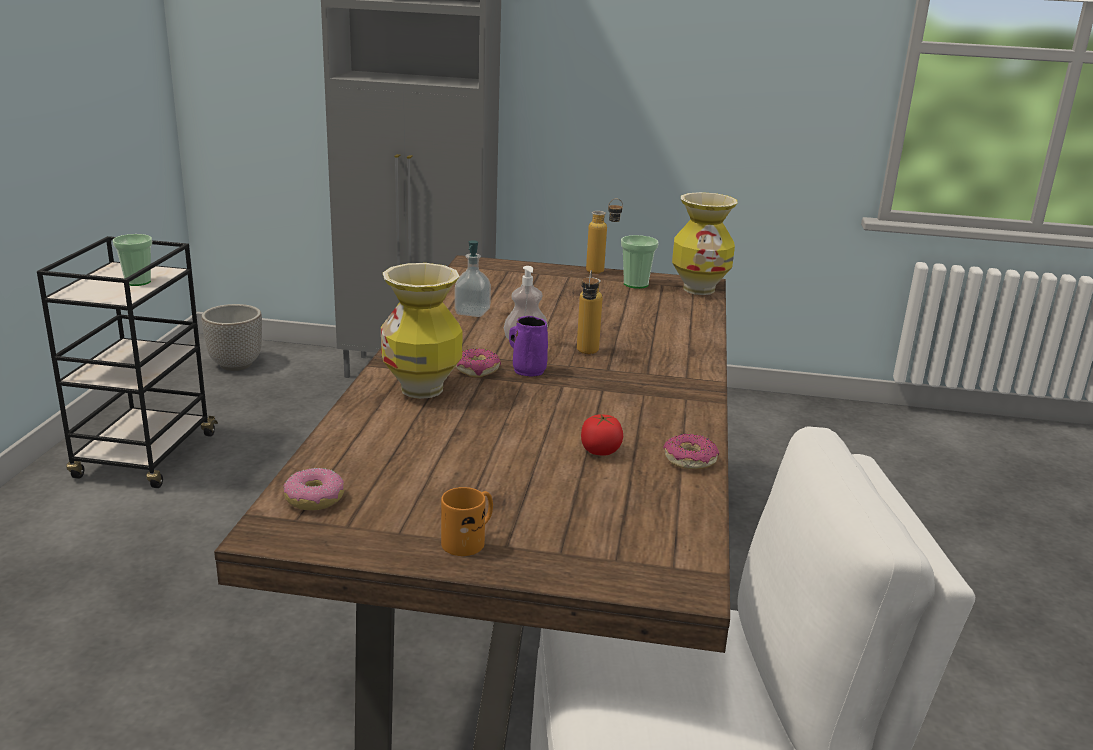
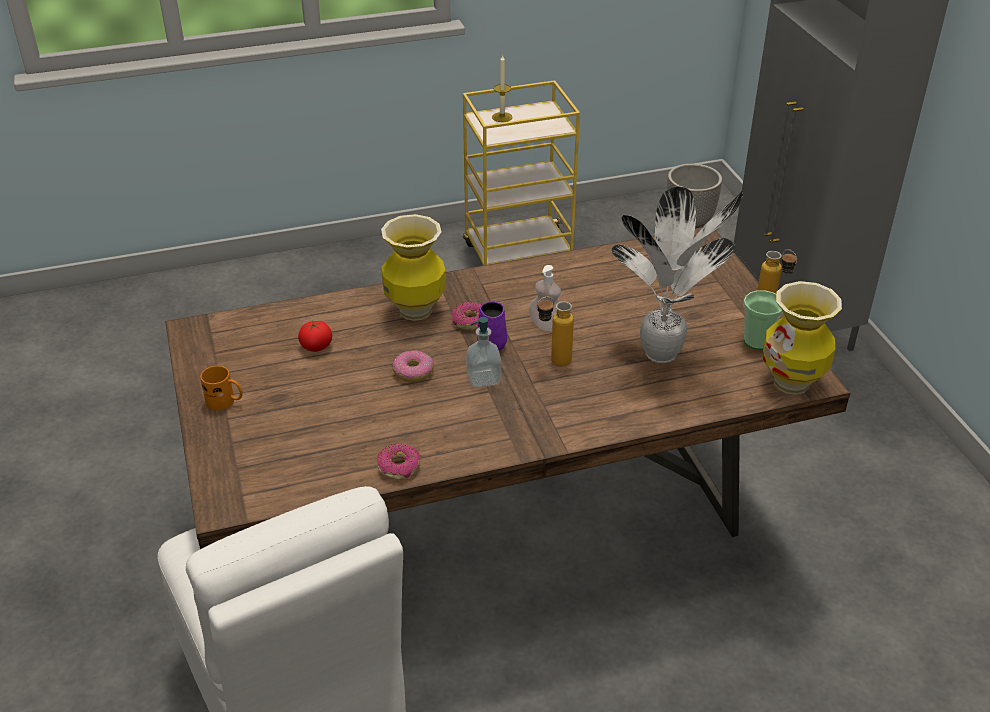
camera: 65 degrees right, 15 degrees up
(92, 285) = (502, 117): none -> candle
(137, 282) = (528, 127): cup -> none
(145, 457) = (519, 256): black cart -> yellow cart
(314, 499) = (237, 329): donut -> donut (413, 372)
(472, 312) = (583, 280): soap dispenser -> soap dispenser (483, 378)
(600, 451) = (381, 419): tomato -> tomato (316, 346)
(621, 314) = (664, 355): none -> potted plant

